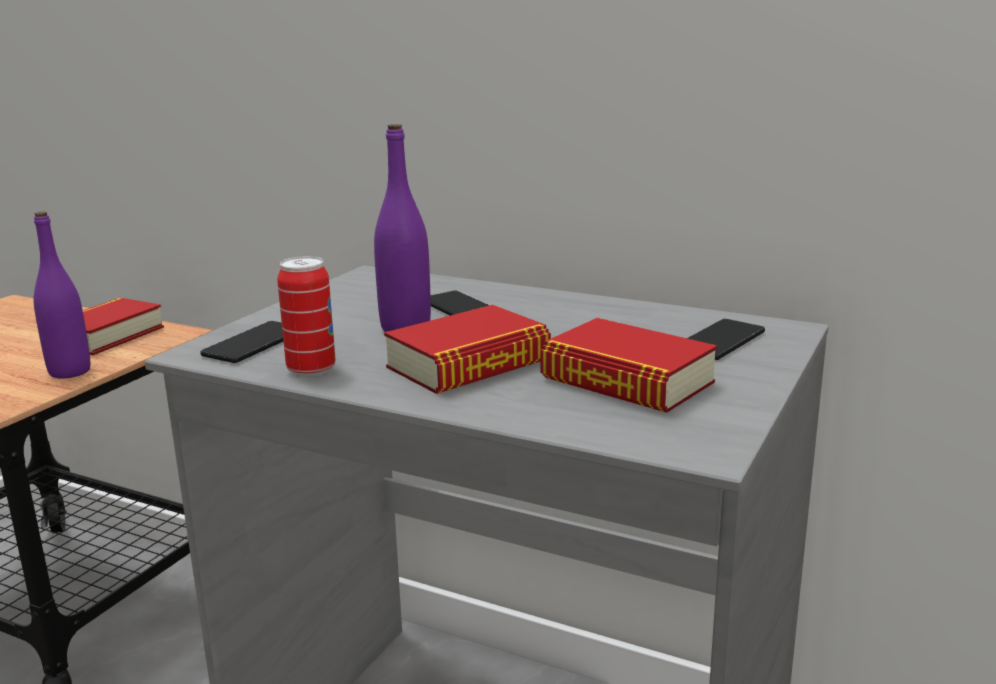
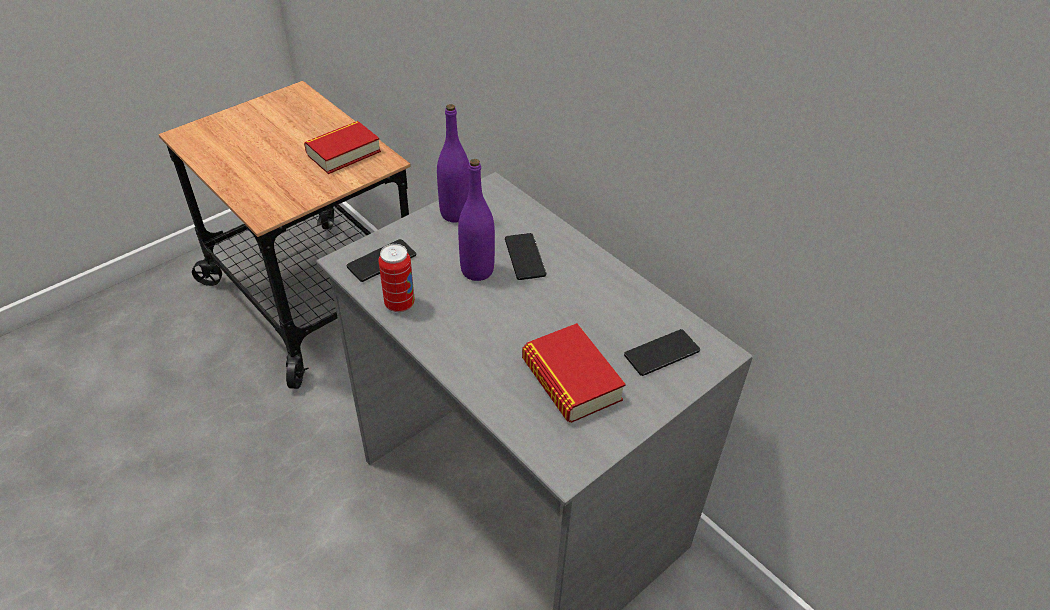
camera: 20 degrees right, 25 degrees up
(70, 372) = (309, 190): purple bottle -> purple bottle (455, 214)
(468, 364) = (490, 328): book -> none

